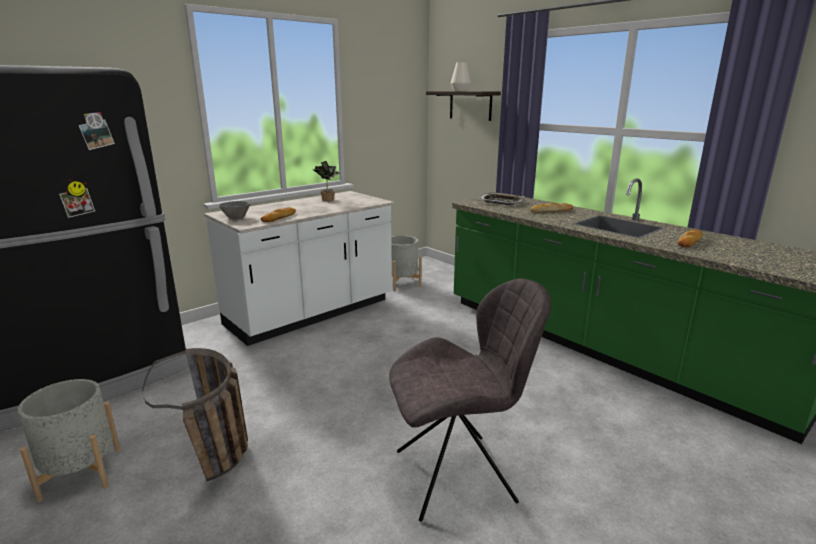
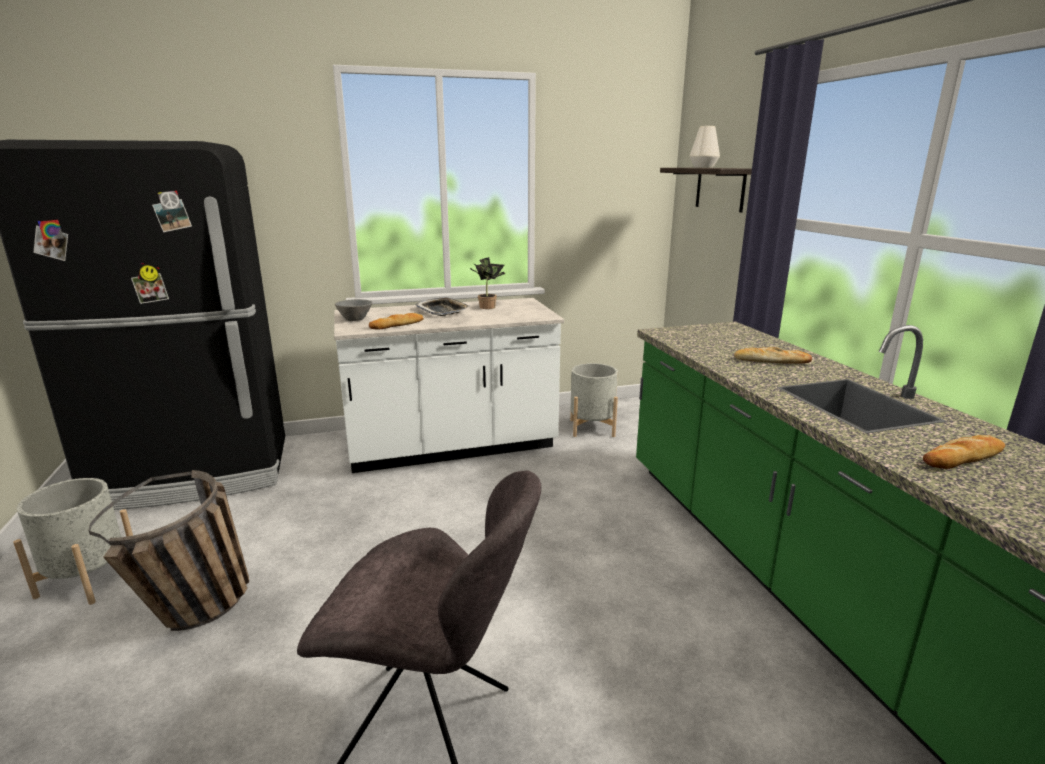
camera: 25 degrees right, 0 degrees up
(502, 202) = (712, 336): tray -> tray (442, 311)

